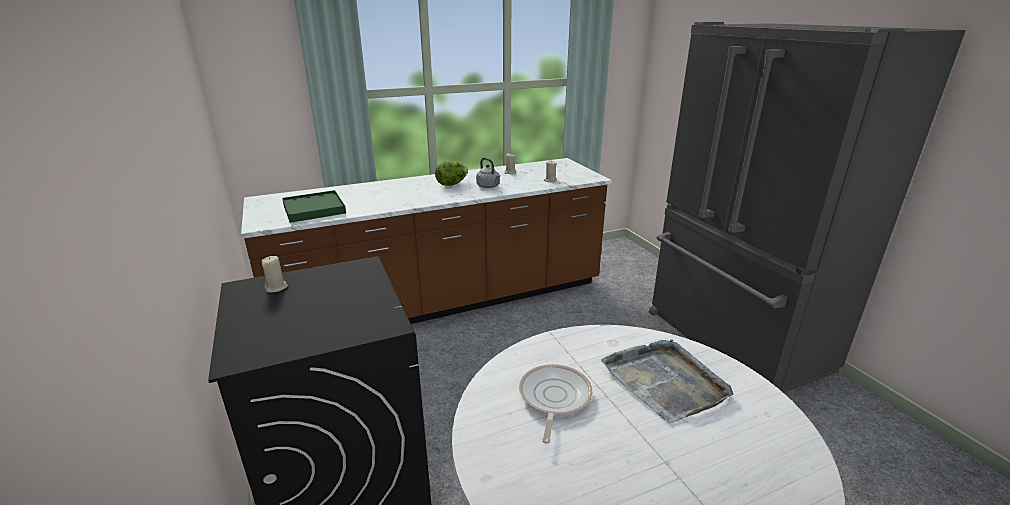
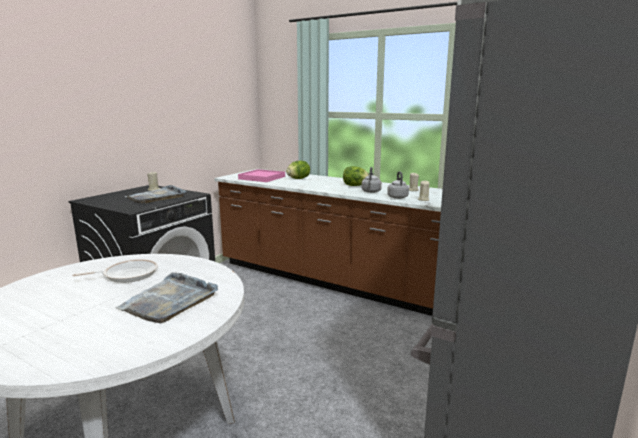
camera: 55 degrees right, 10 degrees down
(314, 209) = (262, 178): green tray -> pink tray
(333, 294) = (156, 197): none -> grey tray
(363, 195) = (298, 179): none -> lettuce
(526, 185) = (397, 197): none -> grey kettle

